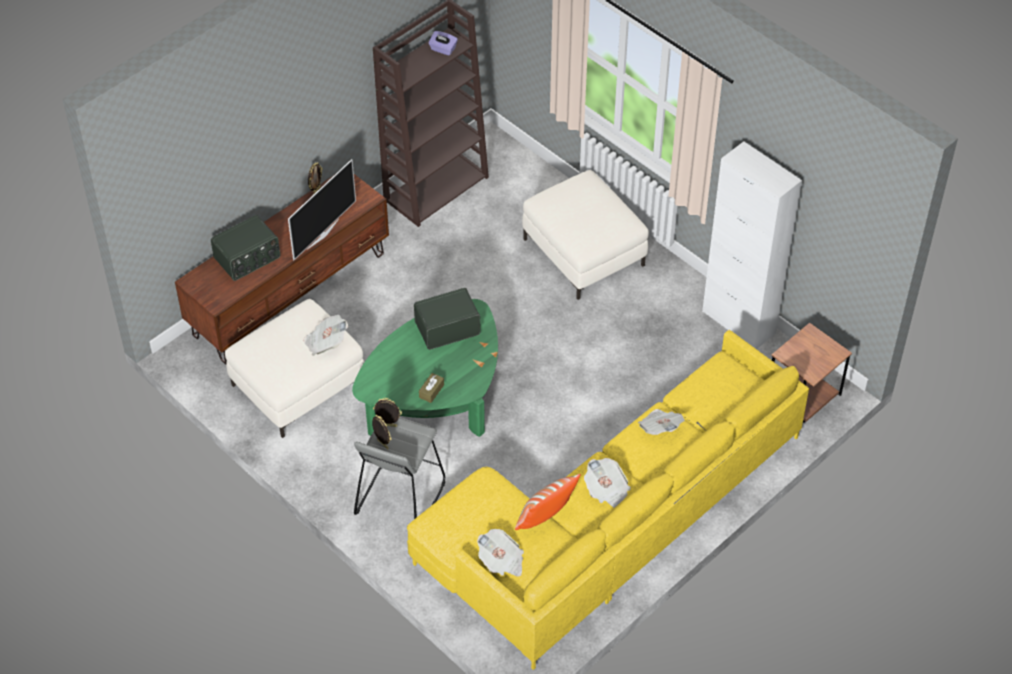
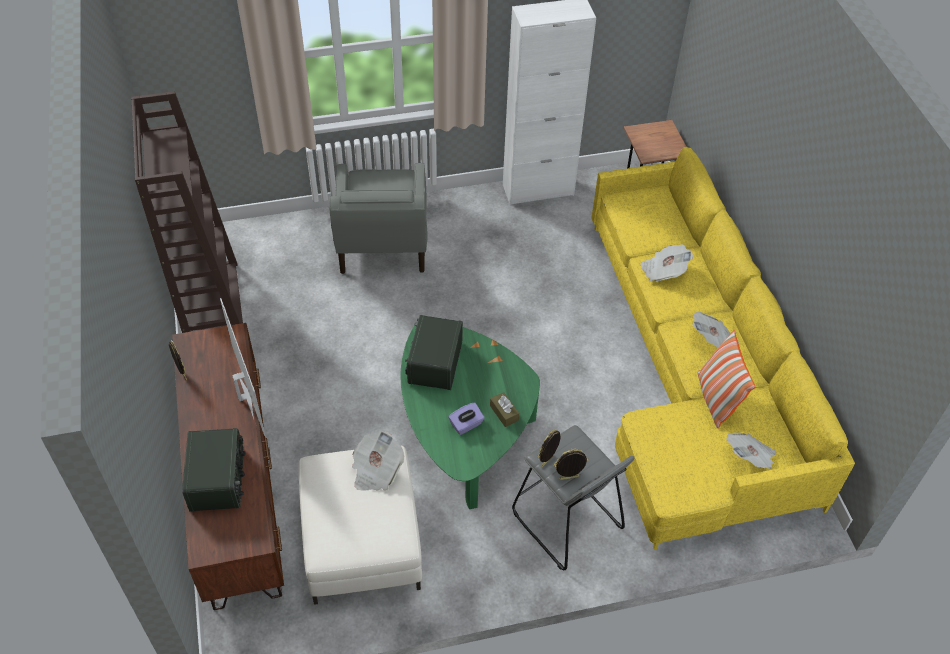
camera: 60 degrees left, 0 degrees up
(443, 49) = (167, 149): purple tissue box -> purple tissue box (466, 425)
(583, 252) = (382, 244): white ottoman -> grey armchair

